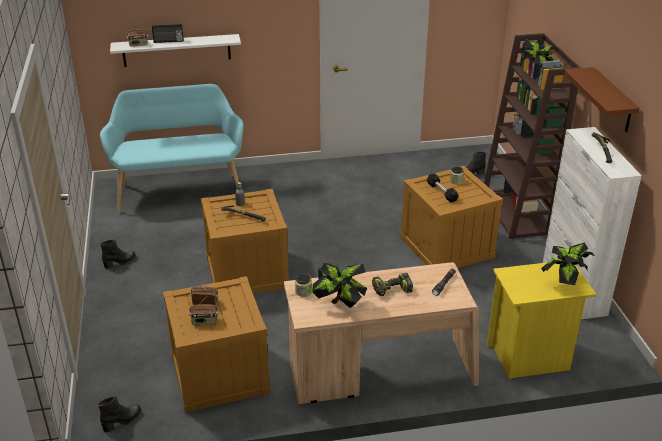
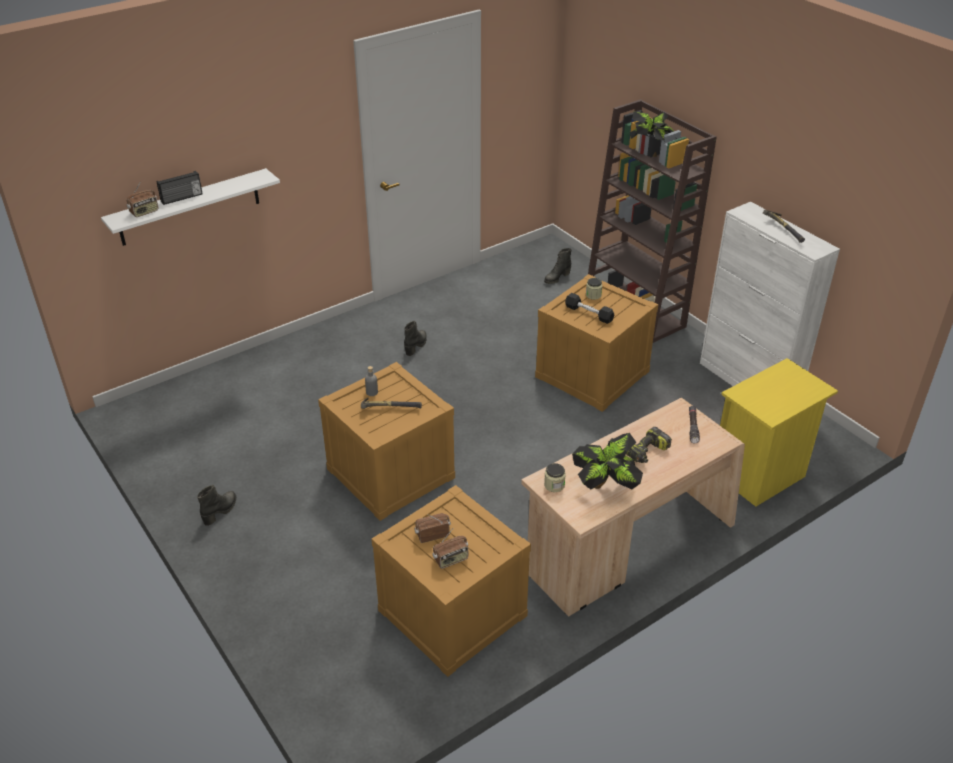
camera: 25 degrees left, 5 degrees up
(122, 421) = (380, 716): black boot -> black boot (416, 346)
(179, 190) = (226, 390): turquoise bench -> none
(565, 282) = (800, 386): potted plant -> none
(613, 101) = (774, 170): brown shelf -> none

